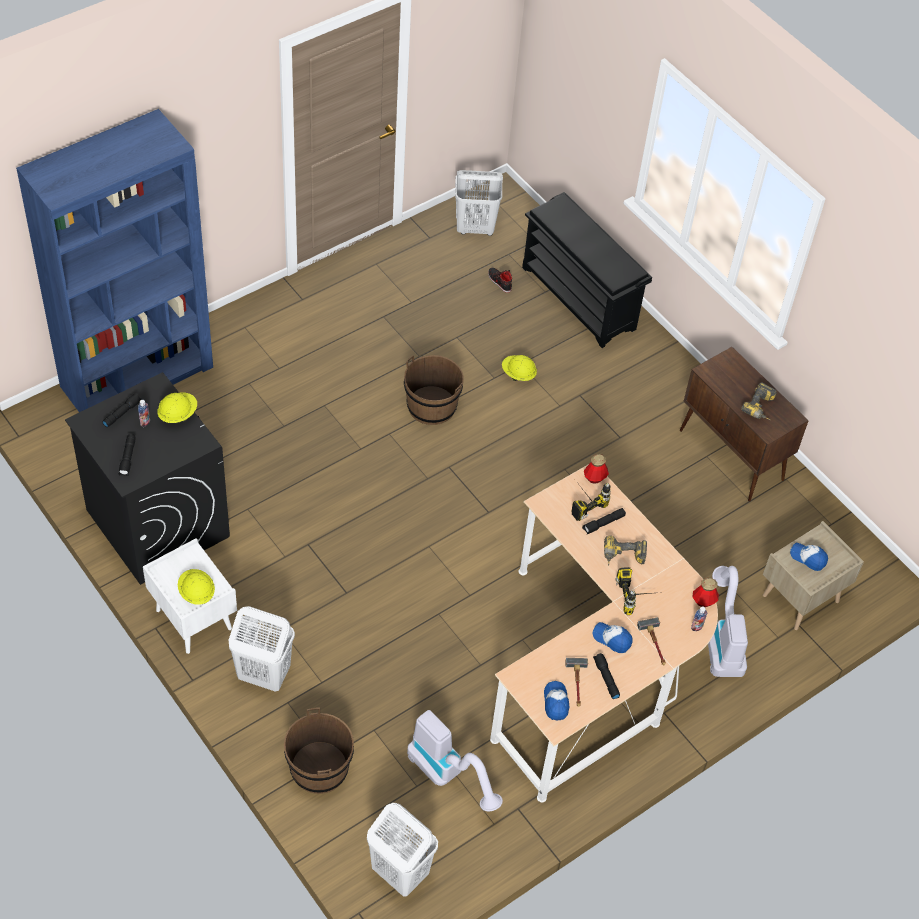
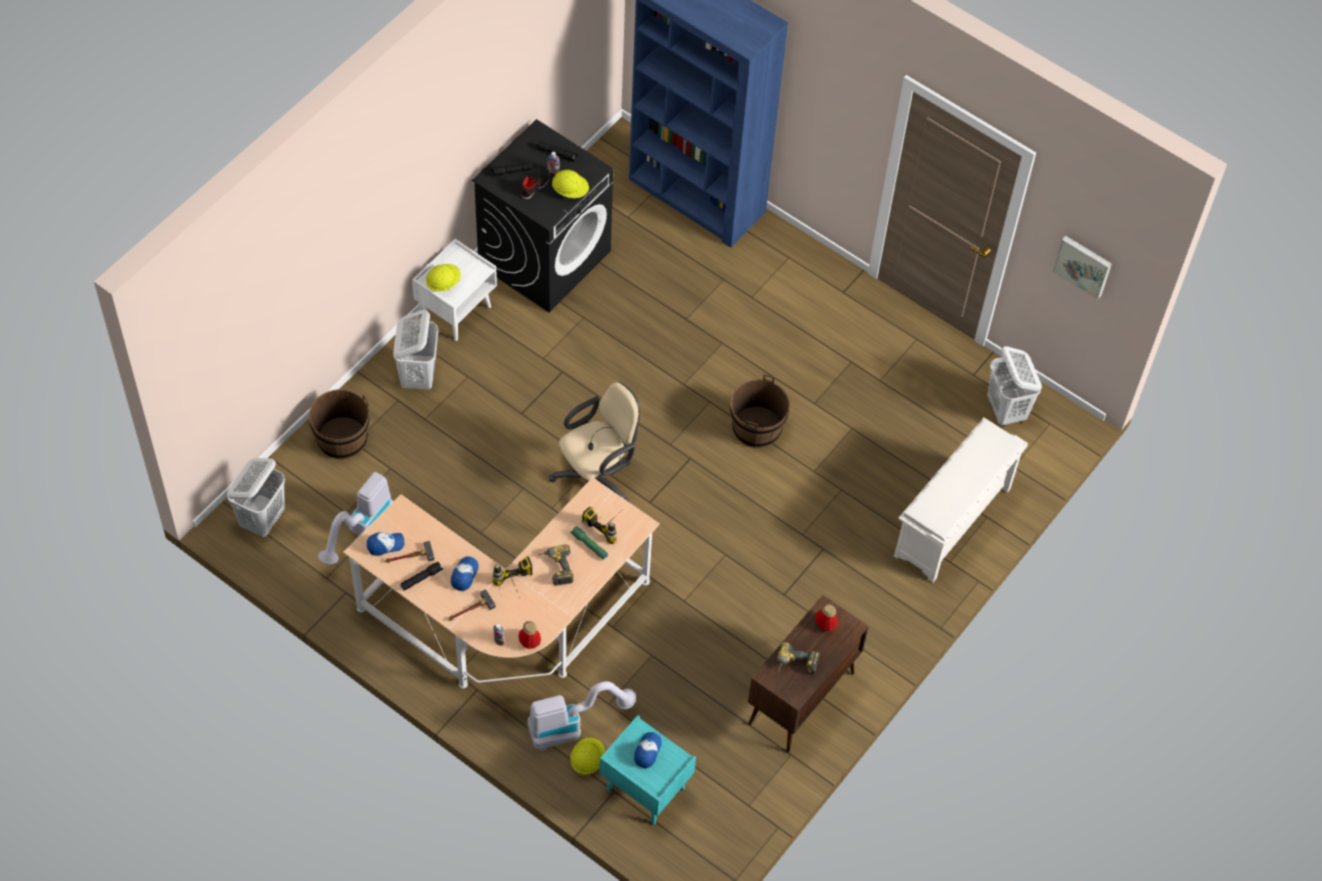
camera: 75 degrees right, 5 degrees up
(449, 547) = (598, 480): none -> beige office chair
(469, 47) = (1083, 265): none -> picture
(499, 281) = (942, 447): black shoe -> black shoe (535, 187)
(518, 374) = (827, 490): yellow hard hat -> yellow hard hat (587, 760)
(580, 298) = (952, 523): black shoe rack -> white shoe rack
(595, 478) = (639, 528): bottle -> bottle (825, 624)
(603, 524) = (588, 545): black flashlight -> green flashlight
(800, 599) = (644, 789): beige nightstand -> turquoise nightstand

